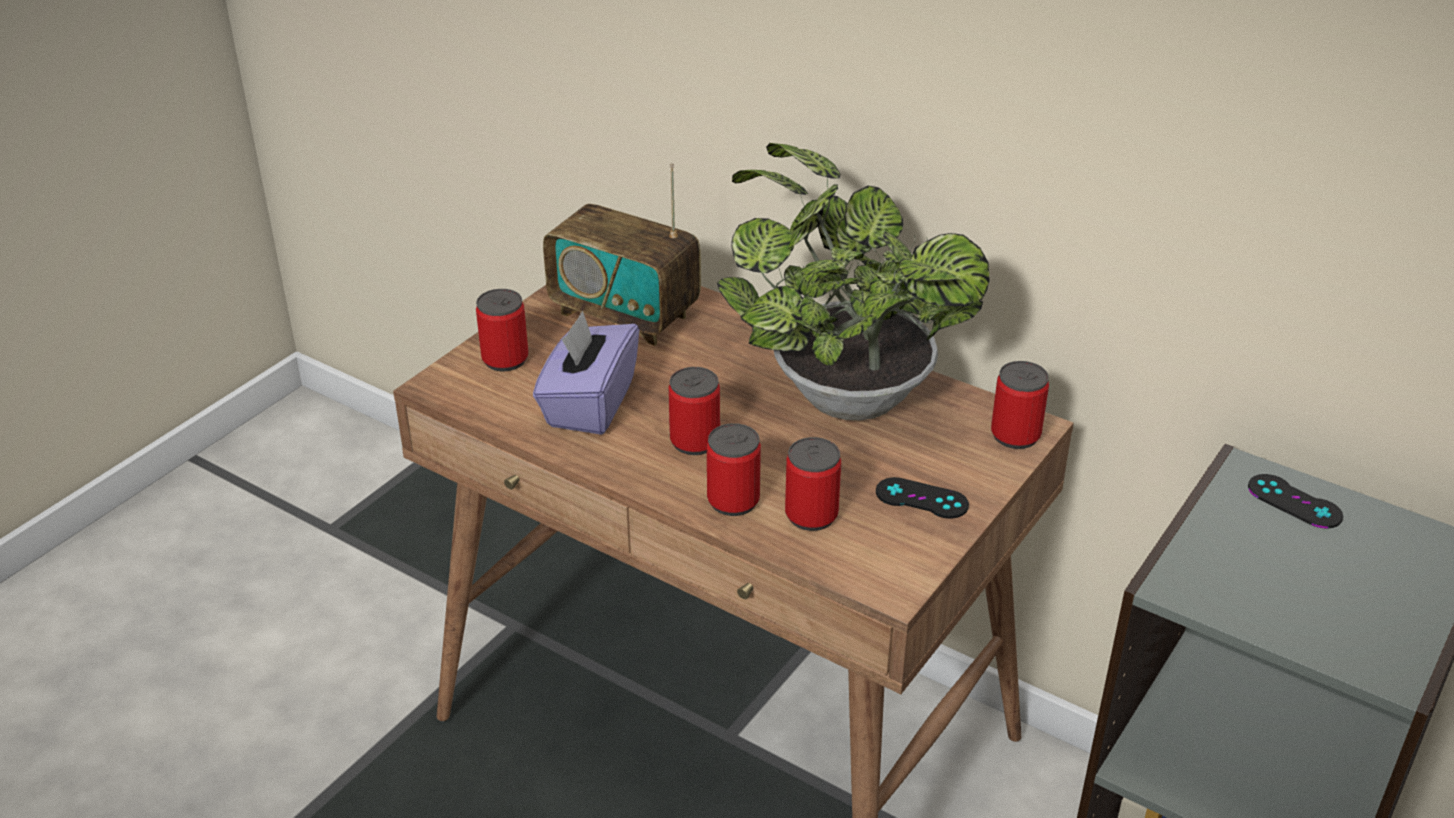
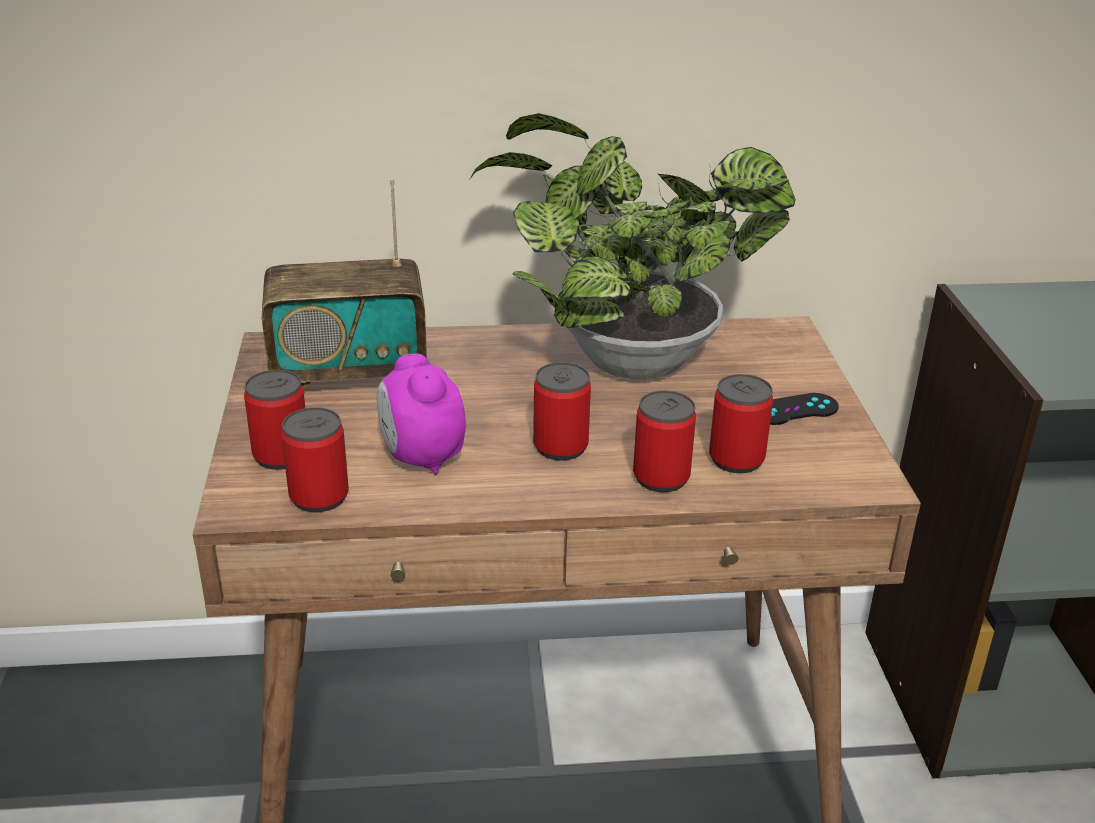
camera: 40 degrees left, 5 degrees down
(589, 404) = (421, 458): purple tissue box -> alarm clock
(1015, 435) = (787, 339): can -> can (319, 497)
(1294, 502) = (1029, 301): black game controller -> none

